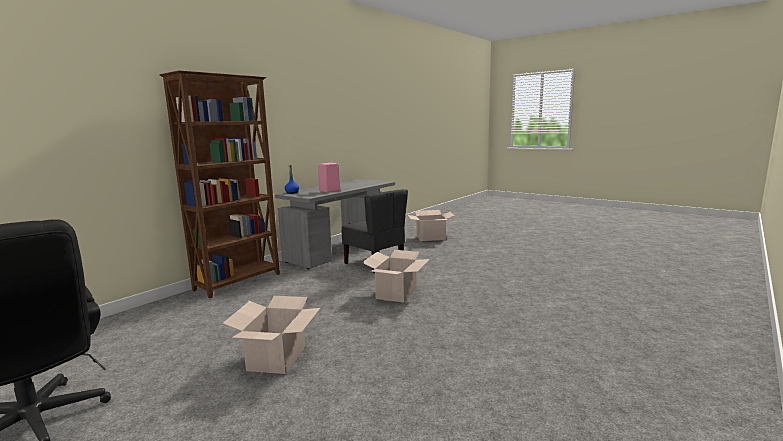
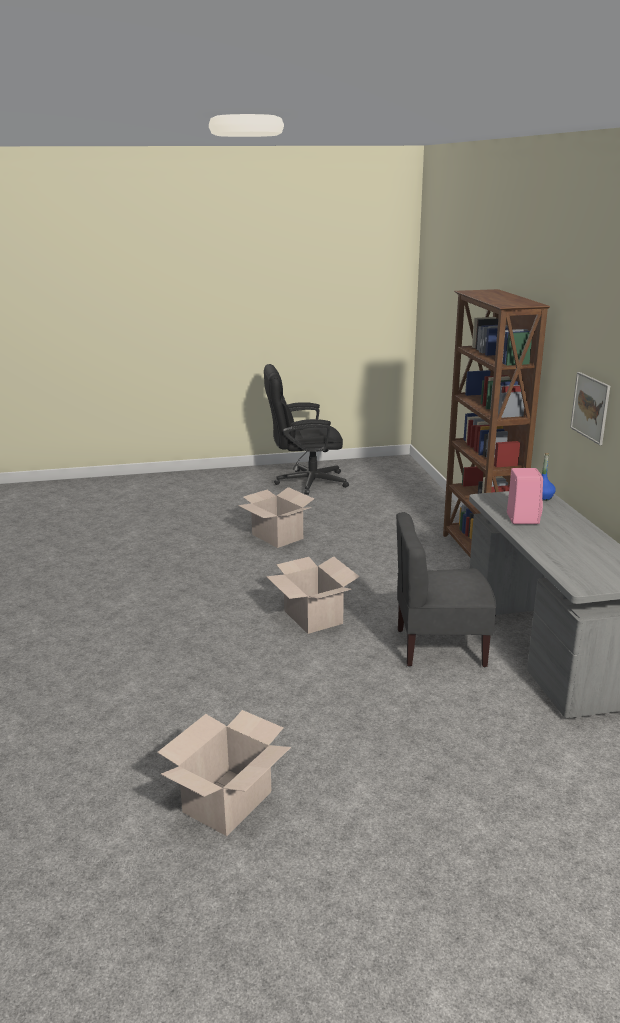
camera: 130 degrees right, 10 degrees up
(294, 131) = (590, 407): none -> picture
(431, 237) = (542, 779): cardboard box -> cardboard box (228, 802)

